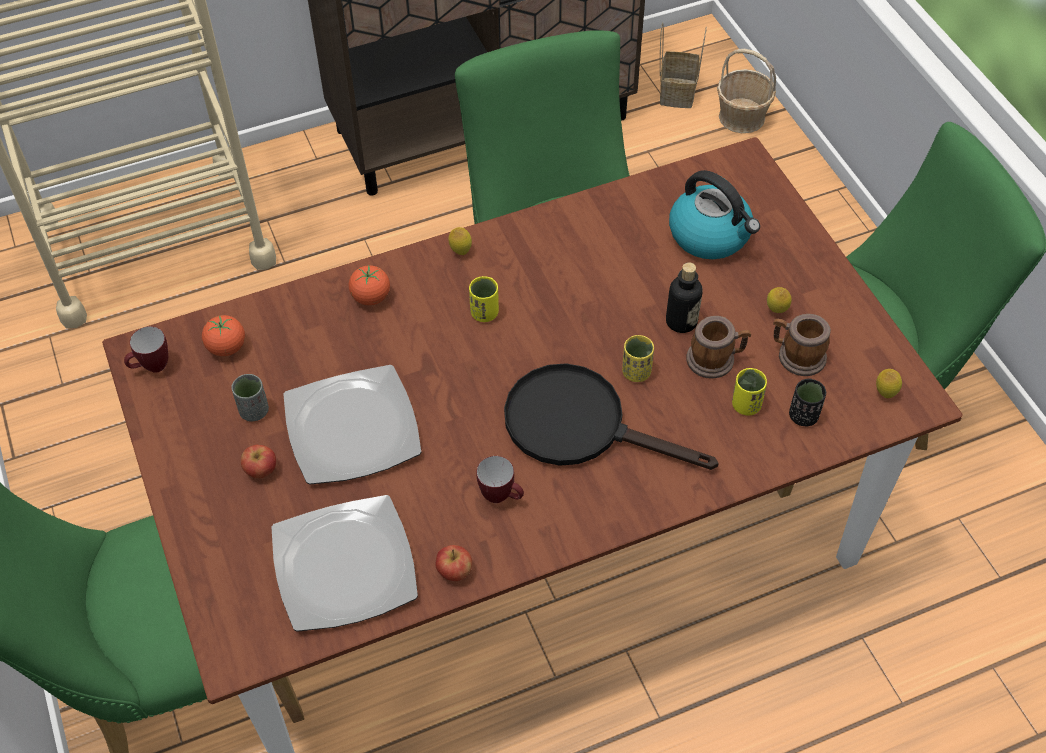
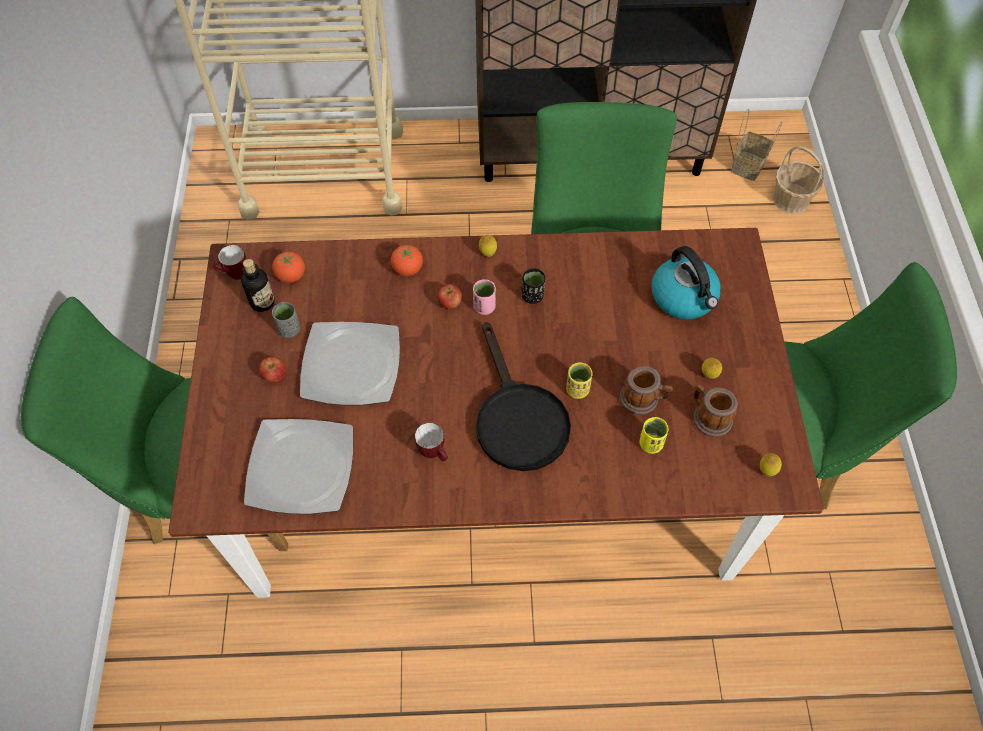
camera: 20 degrees right, 5 degrees up
(454, 572) = (376, 499): apple -> apple (450, 303)
(484, 313) = (484, 307): yellow cup -> pink cup
(581, 425) = (517, 418): black frying pan -> black frying pan turned 150 degrees counterclockwise
(681, 321) = (630, 360): bottle -> bottle (262, 302)
(803, 416) = (692, 467): black cup -> black cup (532, 296)

